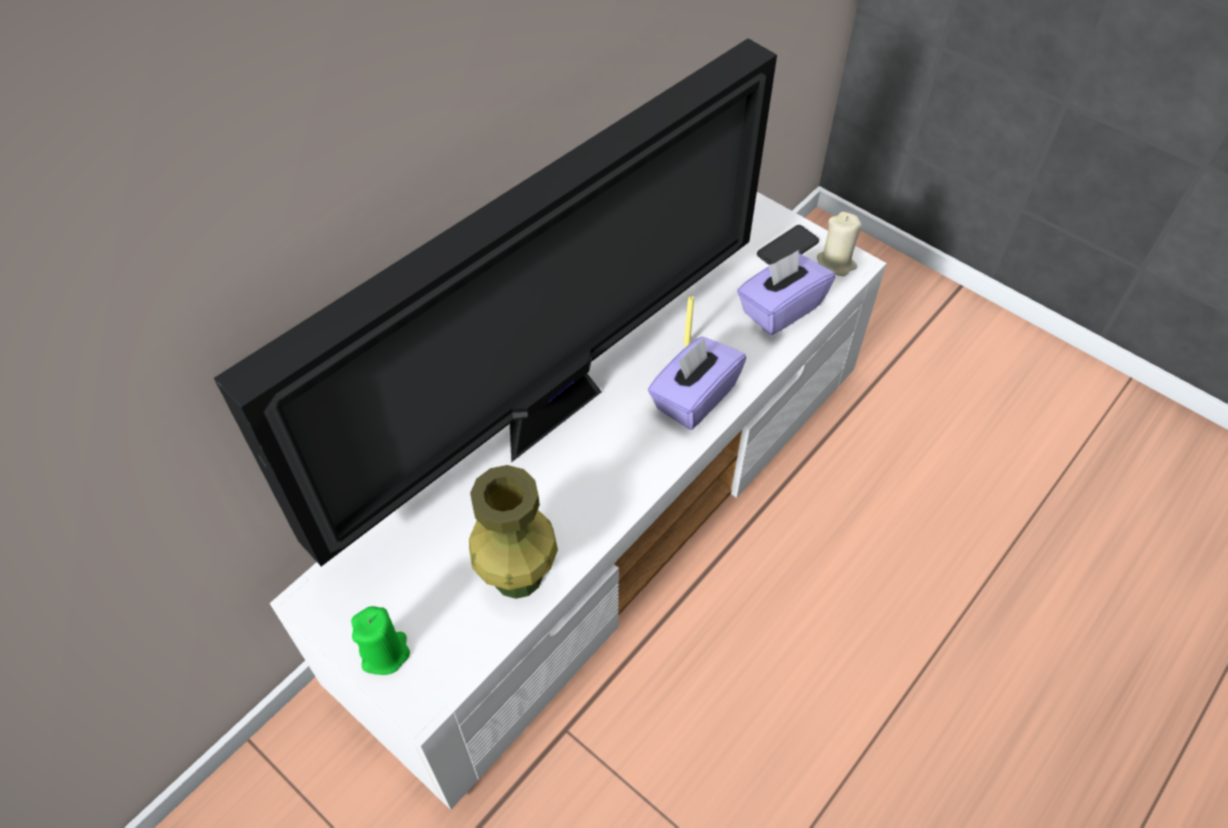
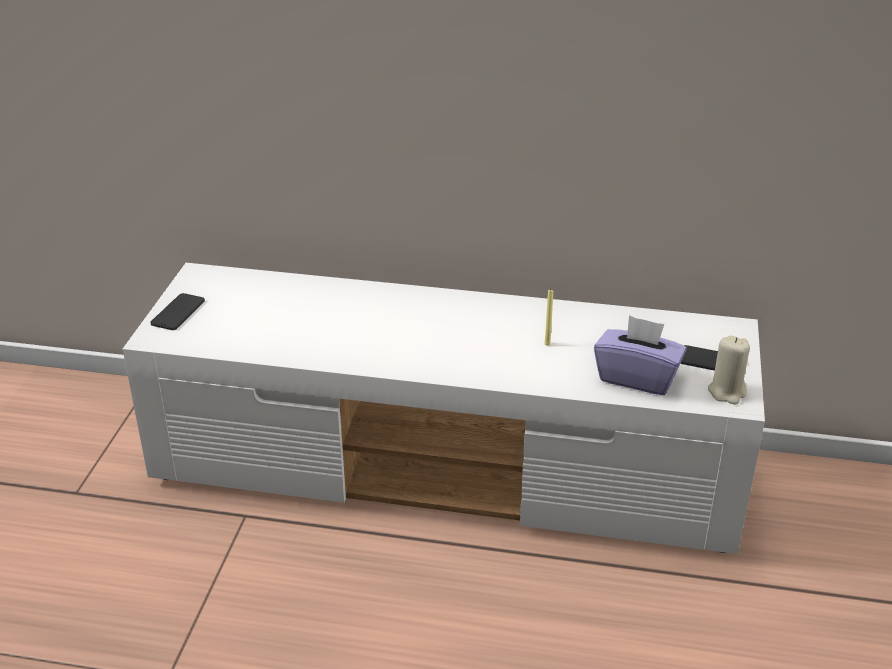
camera: 60 degrees right, 20 degrees down
(385, 653) = (178, 312): green candle -> phone
(517, 575) = (272, 340): green vase -> none
(552, 411) = (421, 307): television -> none
(694, 397) = (496, 364): purple tissue box -> none

